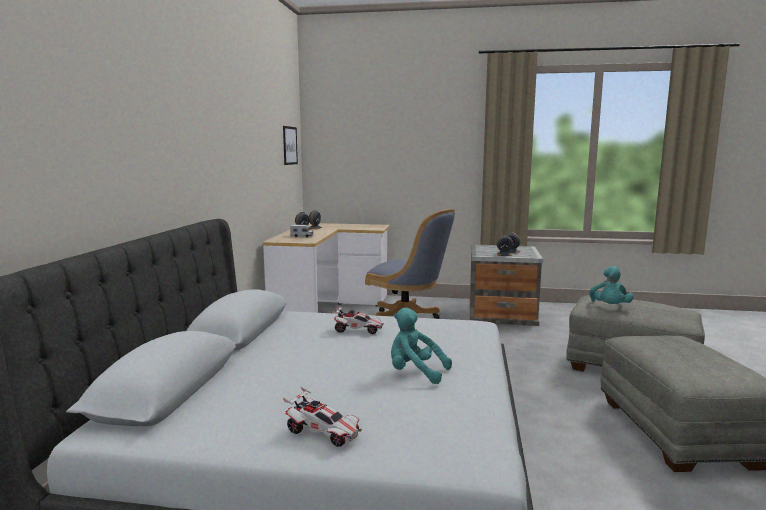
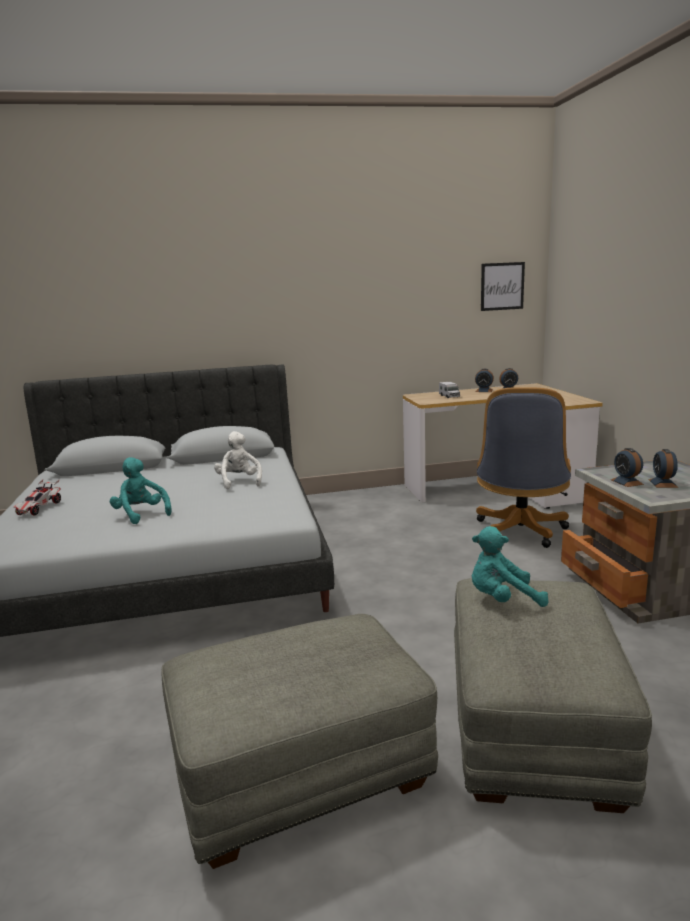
camera: 70 degrees right, 5 degrees up
(357, 330) = (239, 482): toy car -> white plush toy
(415, 373) = (141, 514): turquoise plush toy -> turquoise plush toy turned 45 degrees counterclockwise

